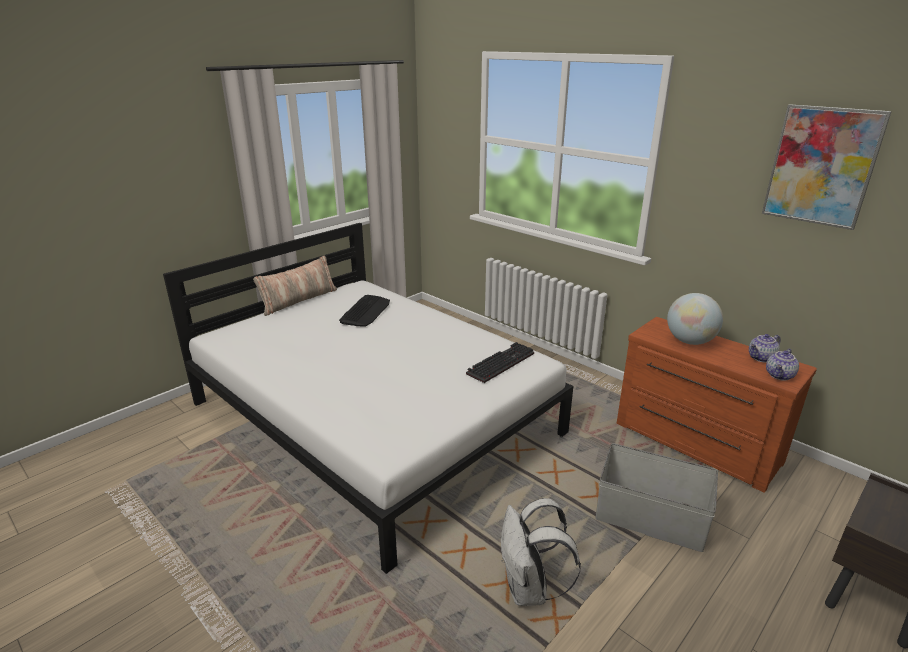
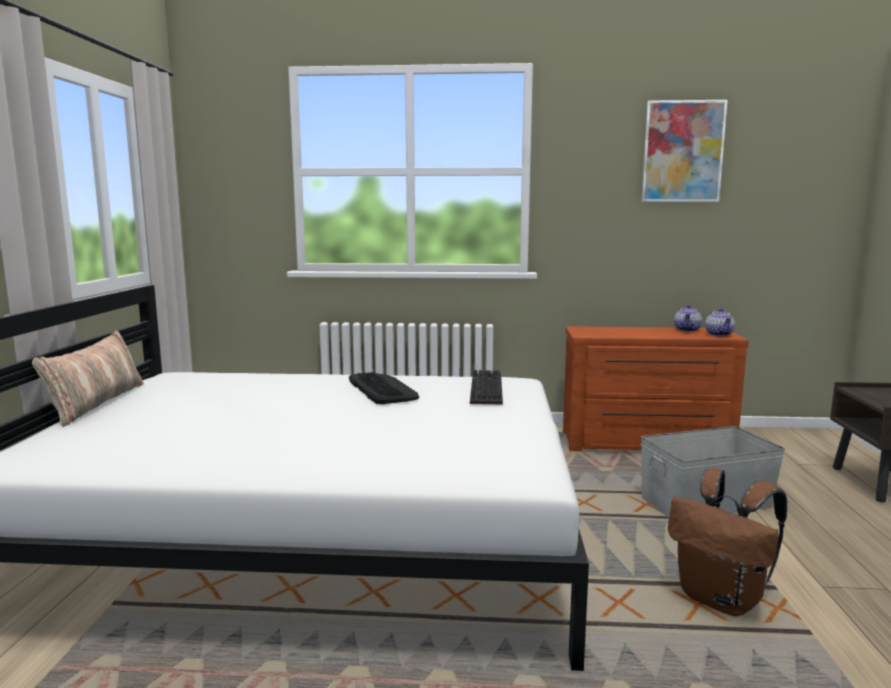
camera: 40 degrees left, 15 degrees down
(366, 311) = (235, 389): keyboard -> keyboard (382, 389)
(529, 589) = (722, 600): white backpack -> brown backpack
(690, 341) = (624, 332): globe -> none

